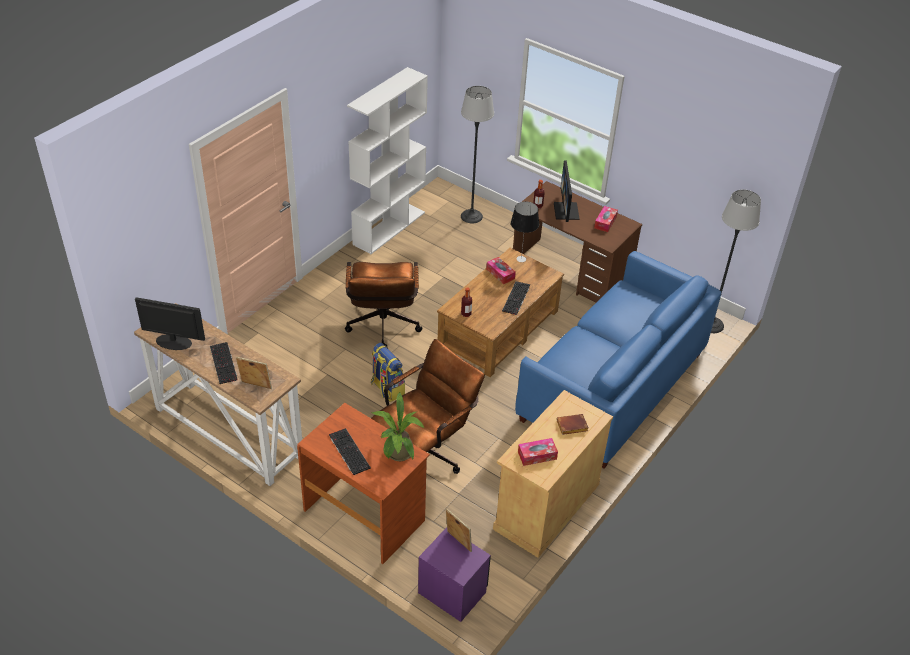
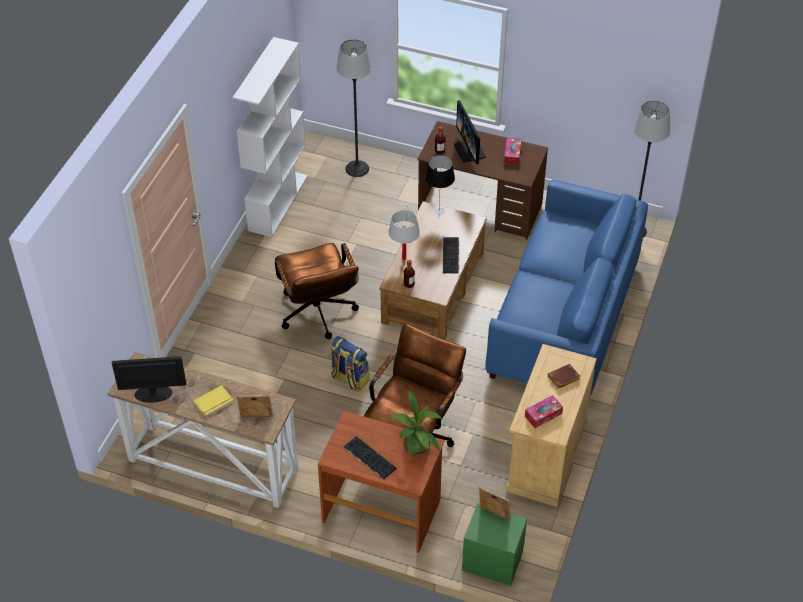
camera: 15 degrees left, 5 degrees up
(224, 363) = (214, 402): keyboard -> yellow book
(452, 592) = (492, 560): purple nightstand -> green nightstand
(471, 291) = (404, 258): none -> white table lamp
(500, 274) = (425, 233): tissue box -> none

